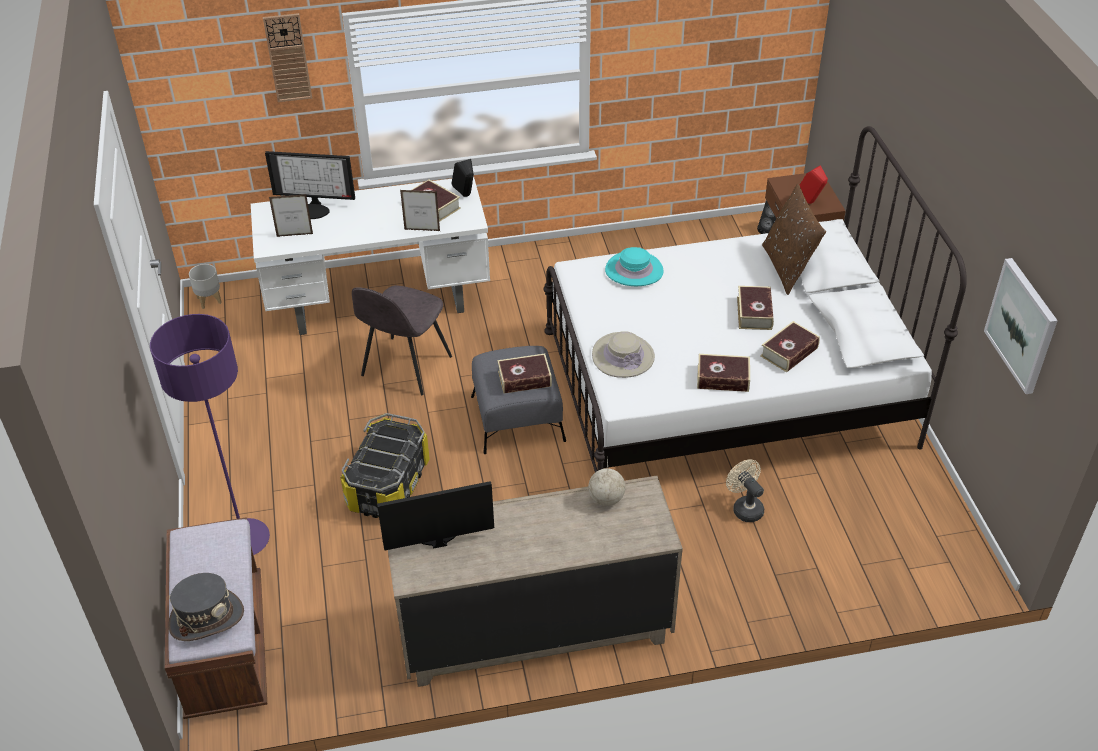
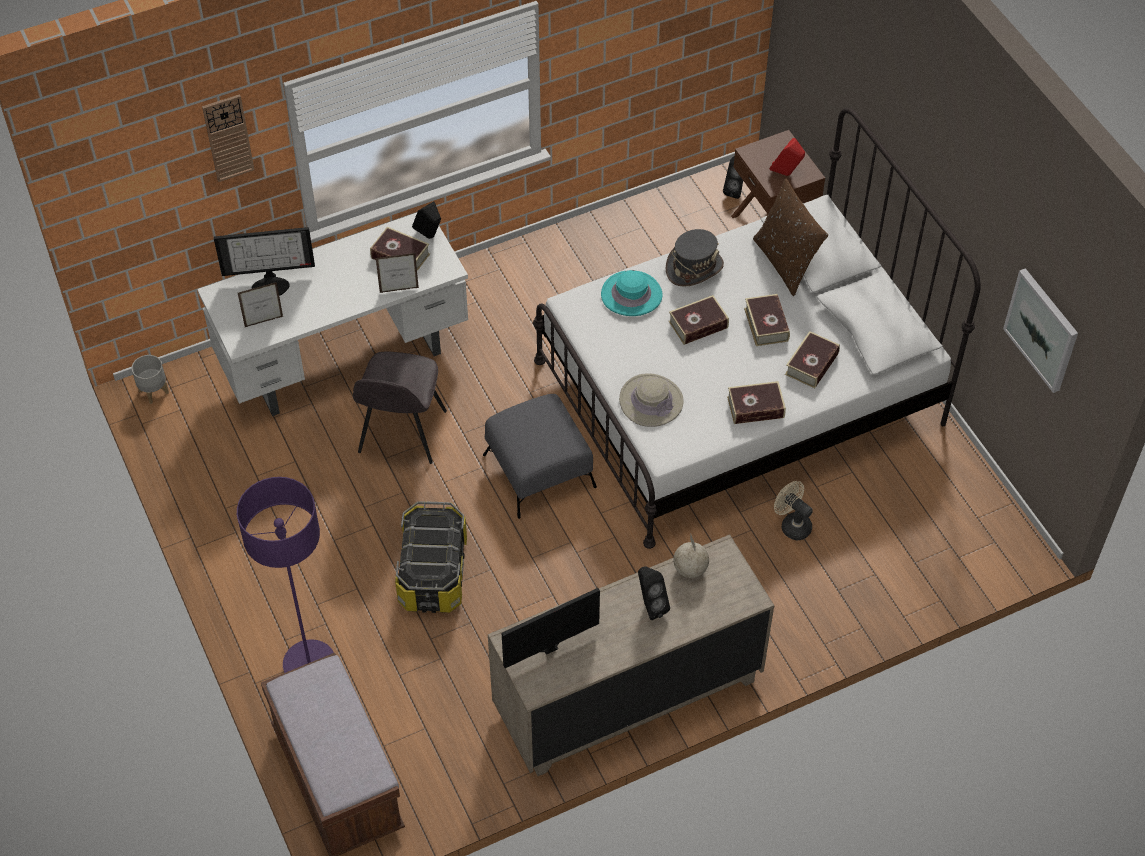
camera: 15 degrees left, 10 degrees up
(206, 618) = (343, 765): grey hat -> grey hat (694, 267)
(524, 379) = (550, 437): book -> book (698, 325)
(554, 524) = (650, 605): none -> black speaker

